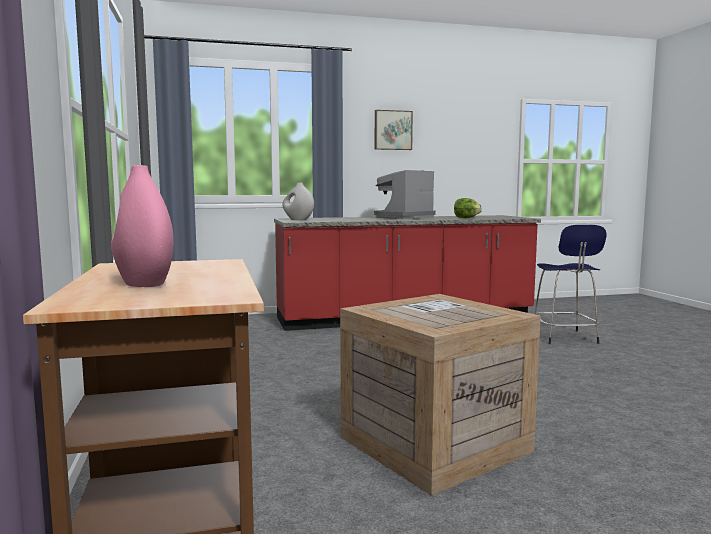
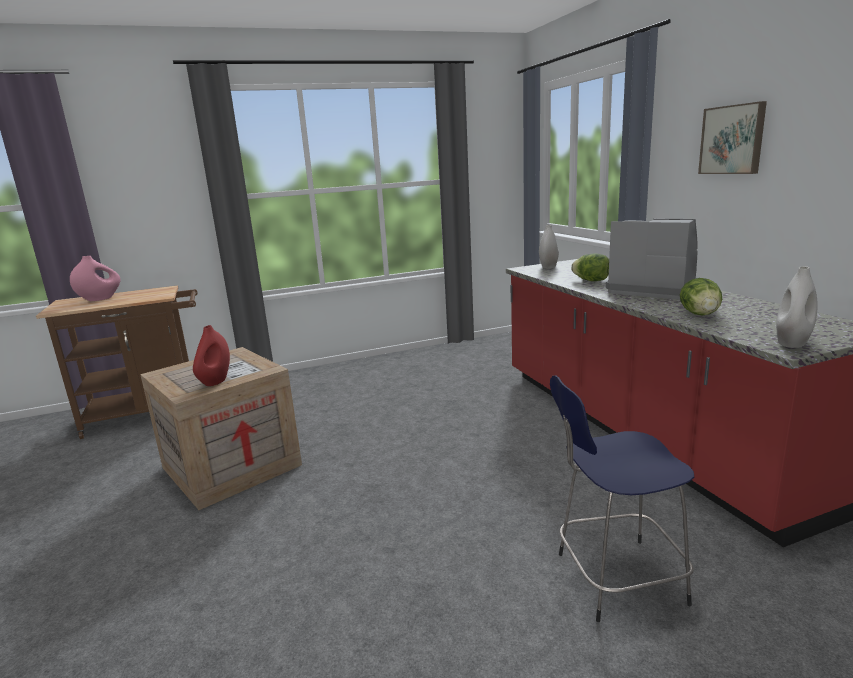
camera: 85 degrees right, 10 degrees up
(364, 219) = (591, 281): none -> lettuce
(473, 308) = (216, 381): none -> red vase
(517, 217) = (792, 343): none -> white vase

